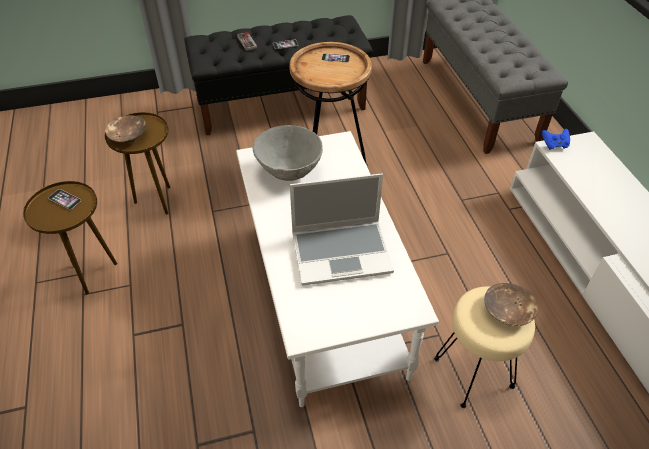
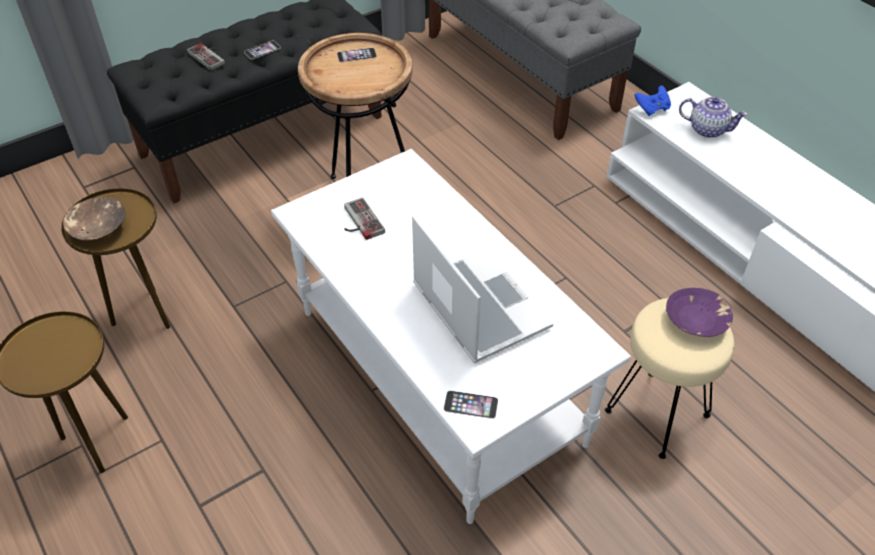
camera: 20 degrees left, 0 degrees up
(64, 199) = (50, 341): phone -> phone (471, 404)
(289, 172) = (358, 222): grey bowl -> game controller
(342, 252) = (477, 306): laptop -> laptop turned 90 degrees counterclockwise
(508, 311) = (696, 321): brown bowl -> purple bowl
(592, 170) = (707, 129): none -> teapot

